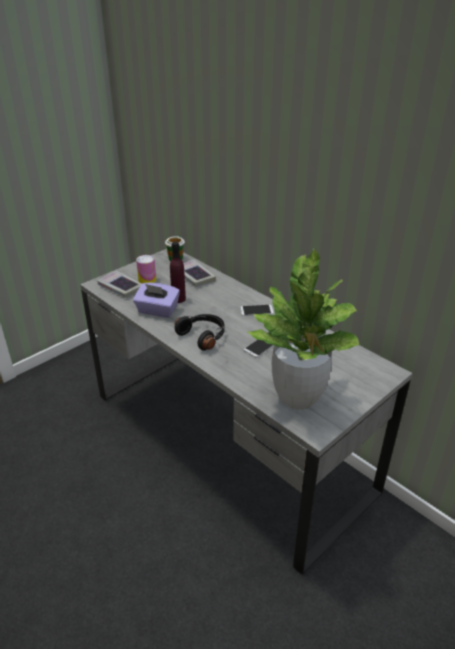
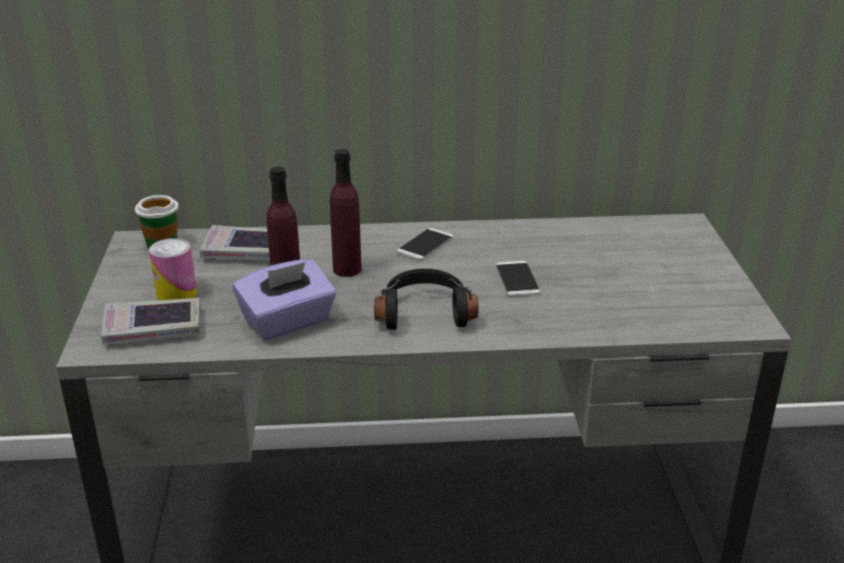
camera: 50 degrees left, 5 degrees down
(211, 303) = (347, 269): none -> purple bottle
(298, 397) = (667, 304): potted plant -> none

